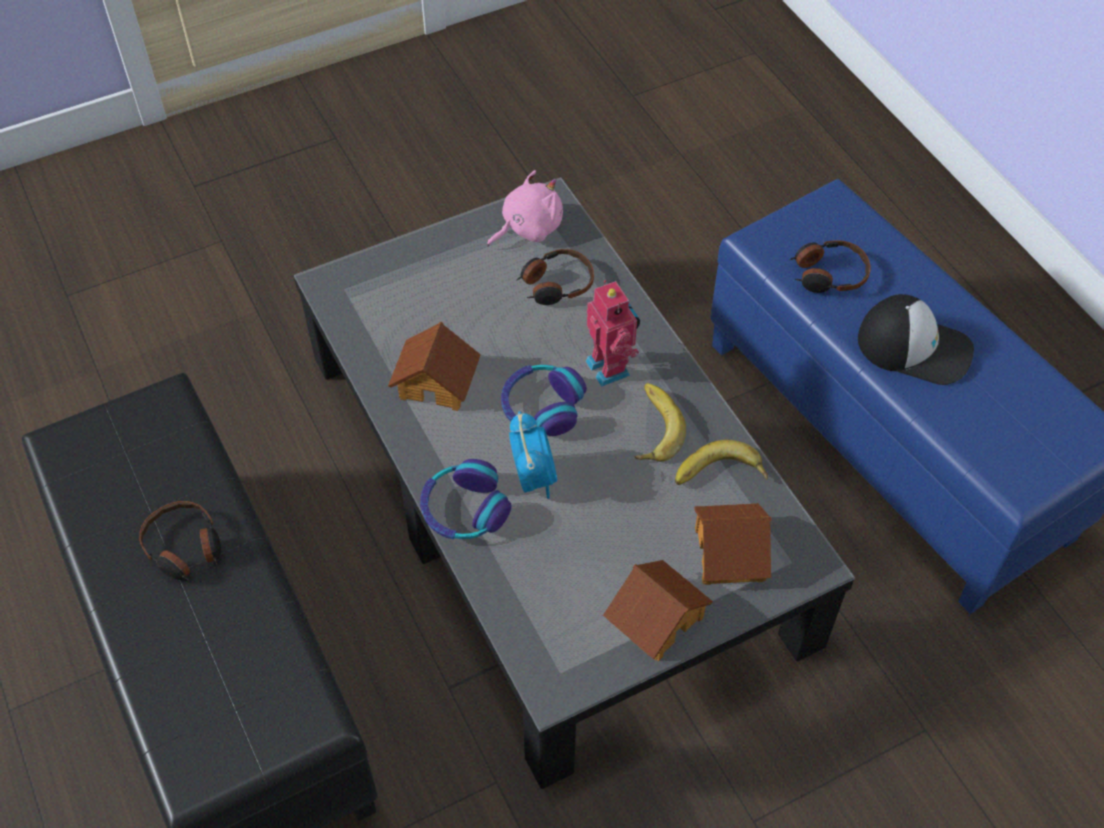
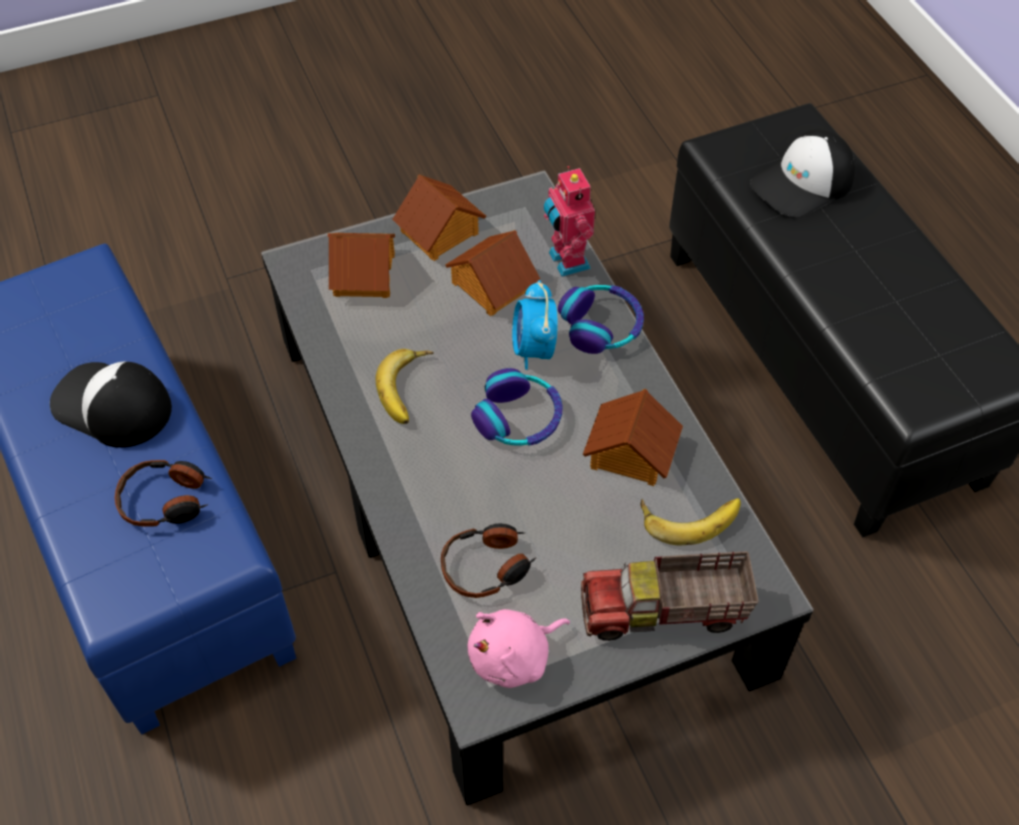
camera: 175 degrees left, 0 degrees up
(185, 548) = (853, 268): headphones -> none
(215, 667) = (803, 184): none -> cap
(412, 263) = (664, 611): none -> toy truck
(586, 549) = (491, 285): none -> toy house
(610, 367) = (439, 456): toy robot -> toy robot (566, 261)
(719, 476) = (354, 339): banana -> banana (689, 515)

